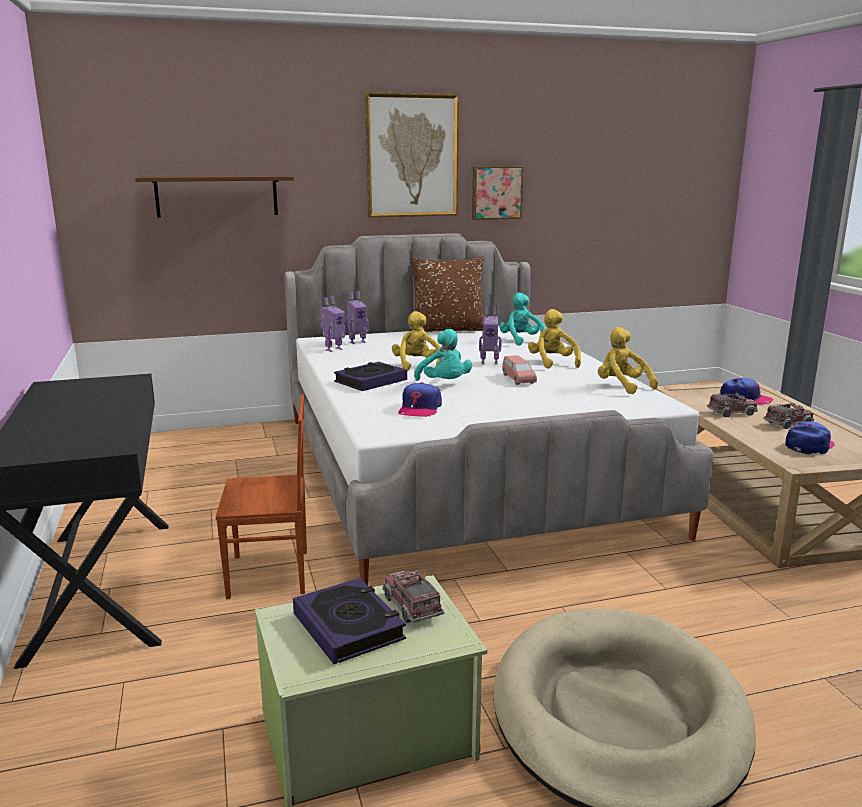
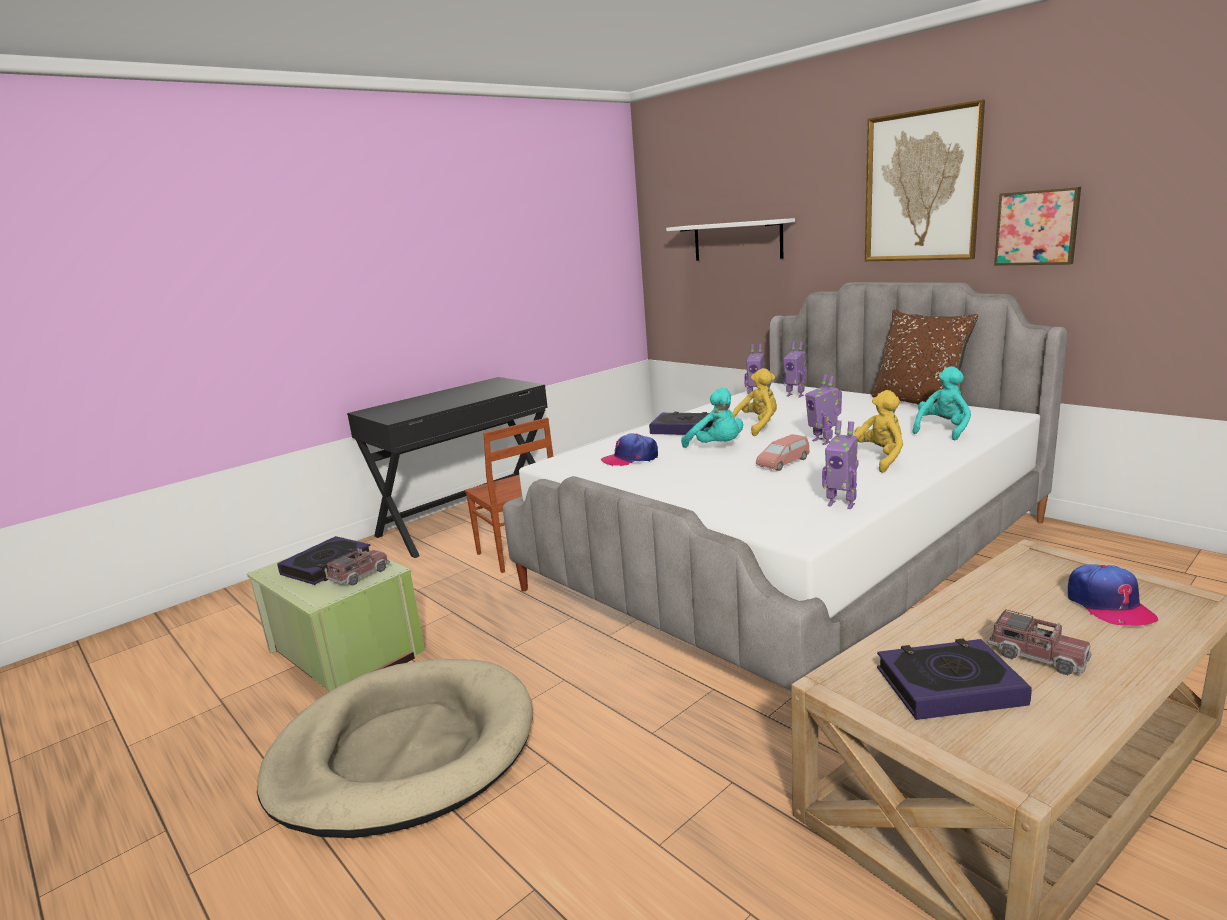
camera: 65 degrees right, 0 degrees up
(217, 196) = (737, 240): brown shelf -> white shelf
(444, 384) = (717, 447): turquoise plush toy -> turquoise plush toy turned 75 degrees counterclockwise
(622, 386) = (841, 504): yellow plush toy -> toy robot
(731, 413) = (1007, 605): toy truck -> none
(809, 445) = (949, 686): cap -> book

